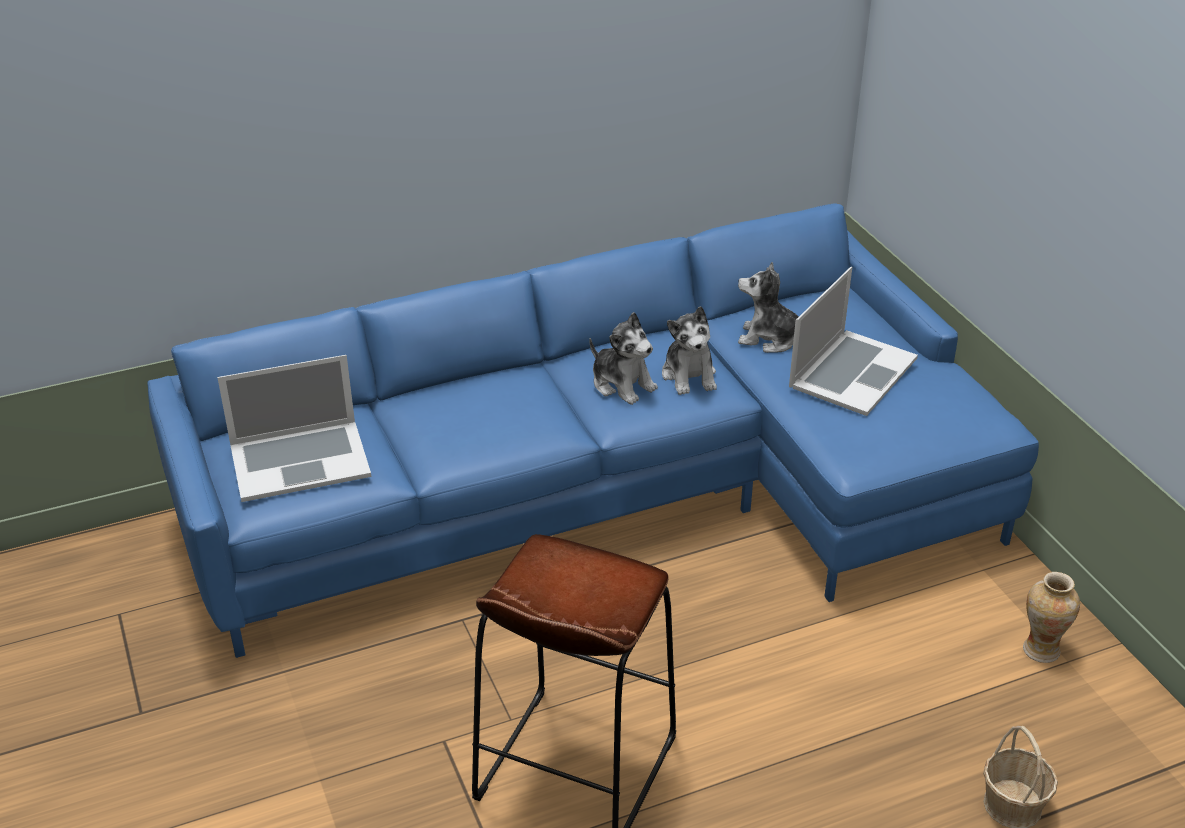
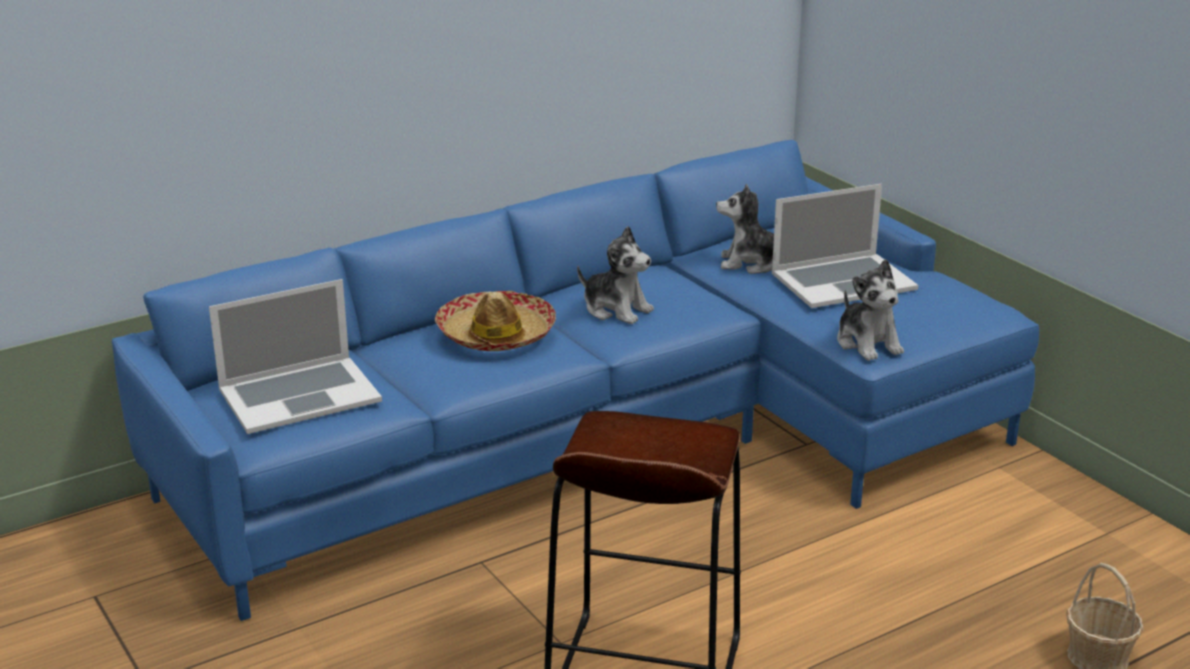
camera: 10 degrees left, 10 degrees down
(498, 406) = (495, 335): none -> hat
(689, 375) = (681, 298): plush toy -> plush toy (868, 343)
(852, 372) = (843, 281): laptop -> laptop turned 45 degrees clockwise
(1040, 649) = (1077, 526): vase -> none

